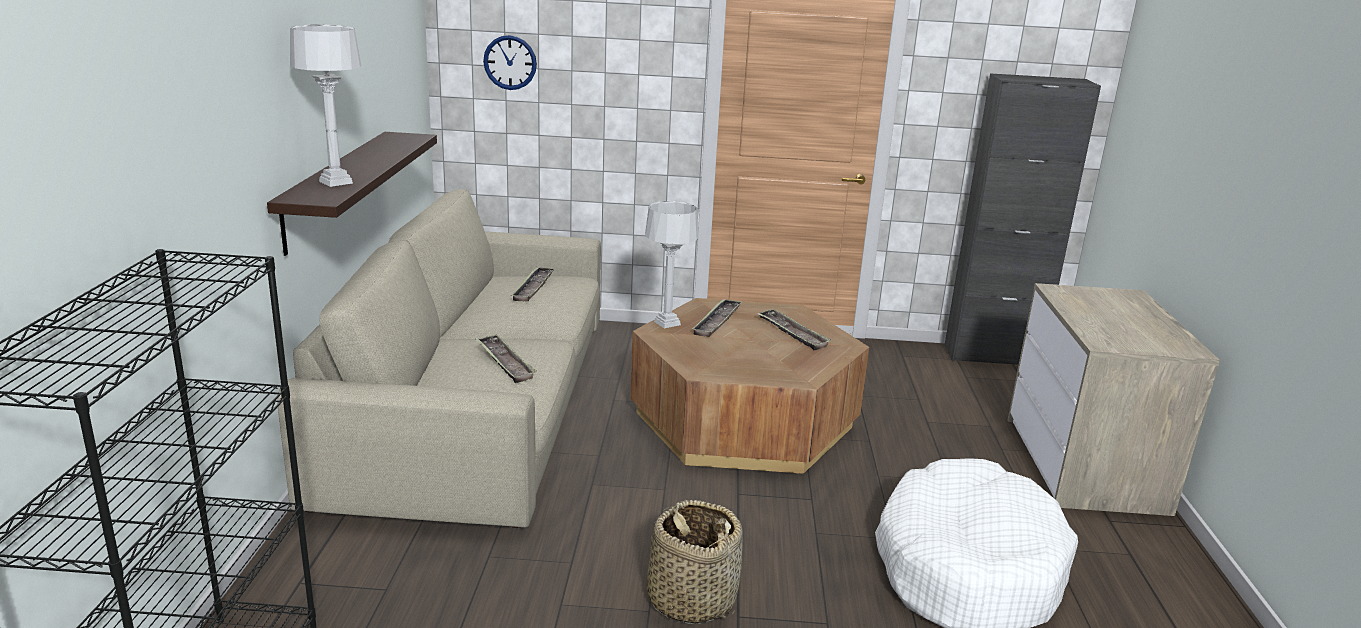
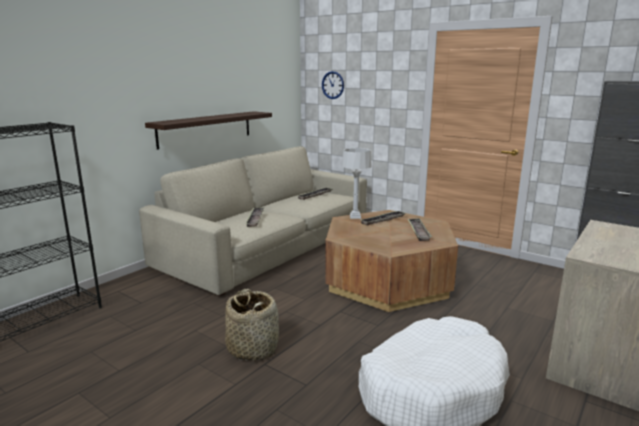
camera: 35 degrees right, 5 degrees down
(336, 182) = (186, 120): grey table lamp -> none

